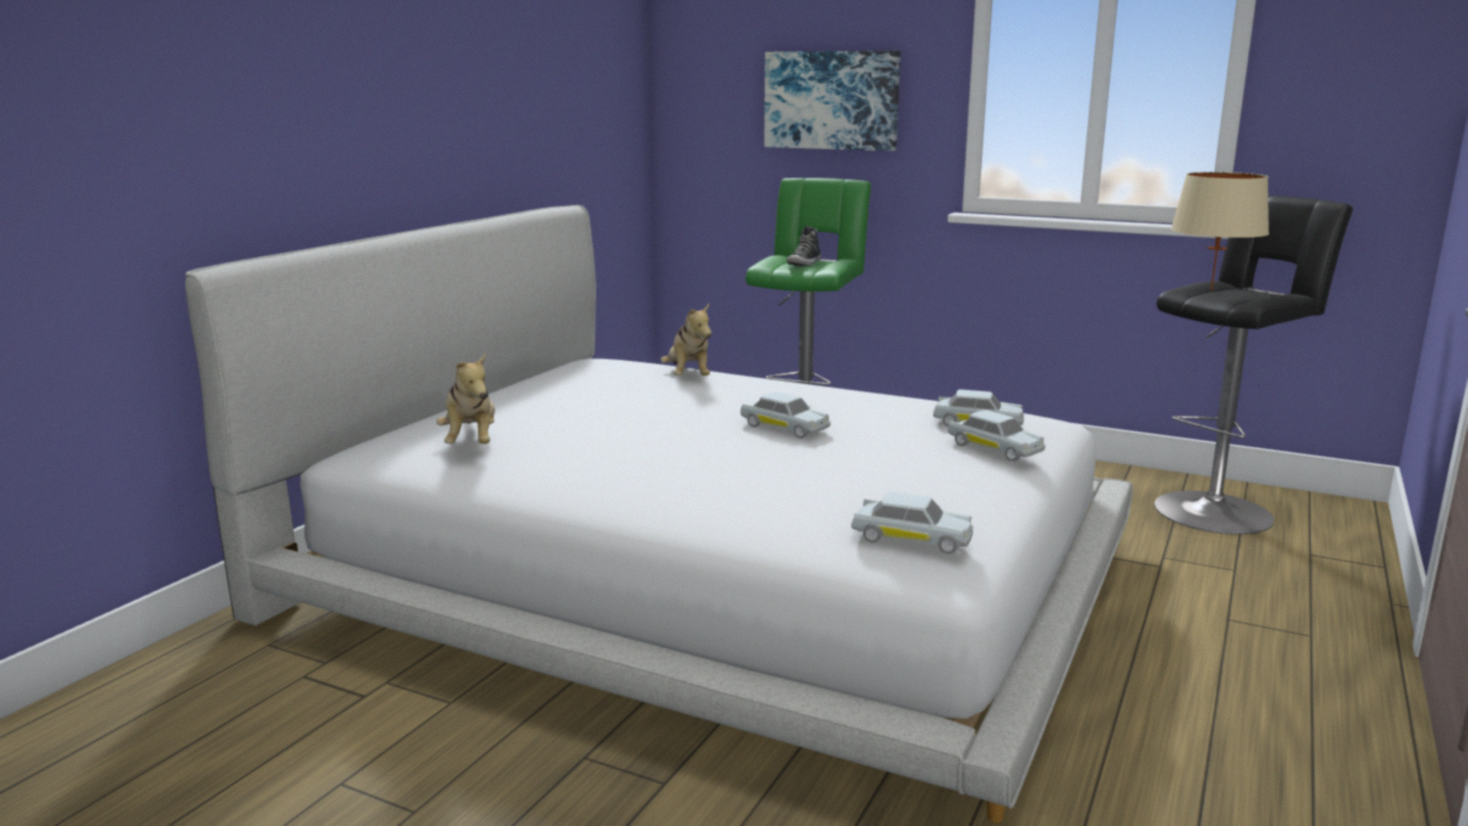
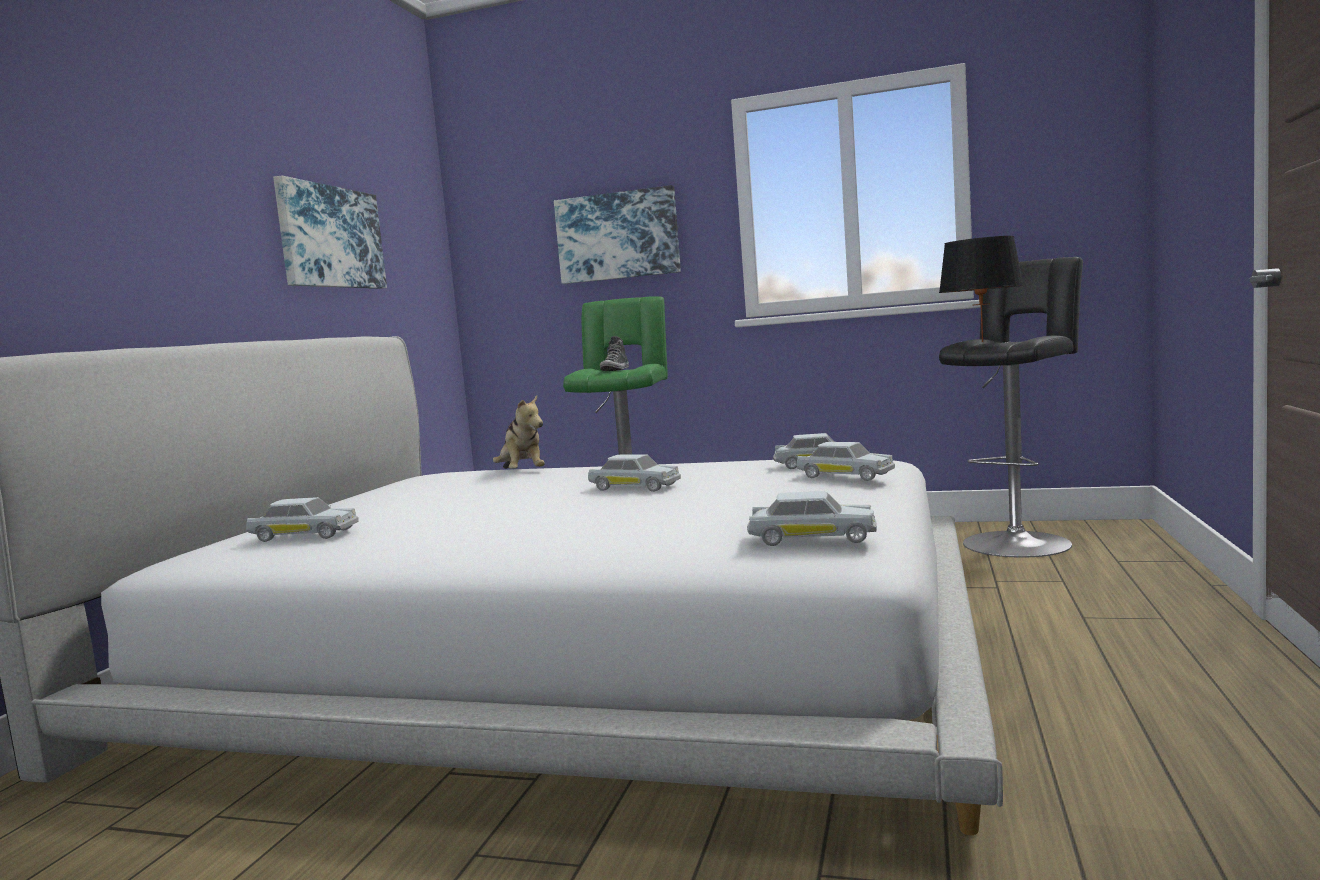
camera: 10 degrees left, 10 degrees down
(471, 443) = (304, 535): plush toy -> white toy car
(520, 98) = (330, 237): none -> picture
(1211, 290) = (982, 341): beige table lamp -> black table lamp

